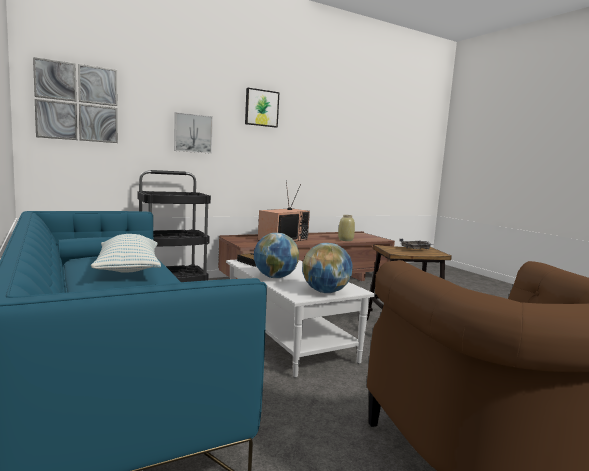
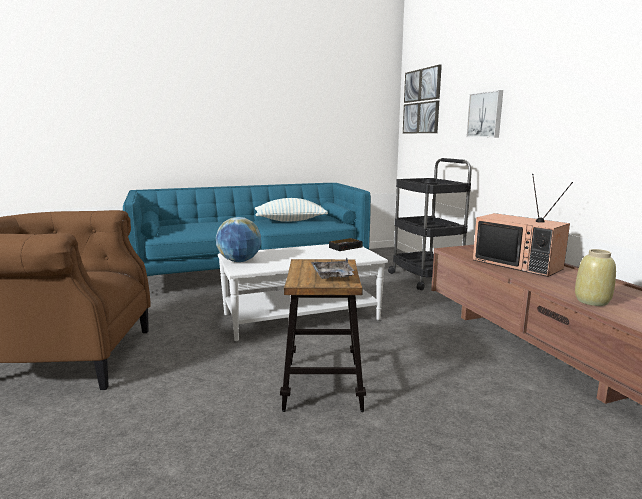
camera: 100 degrees right, 5 degrees up
(261, 108) = (562, 60): picture -> none
(274, 277) = (289, 251): globe -> none

